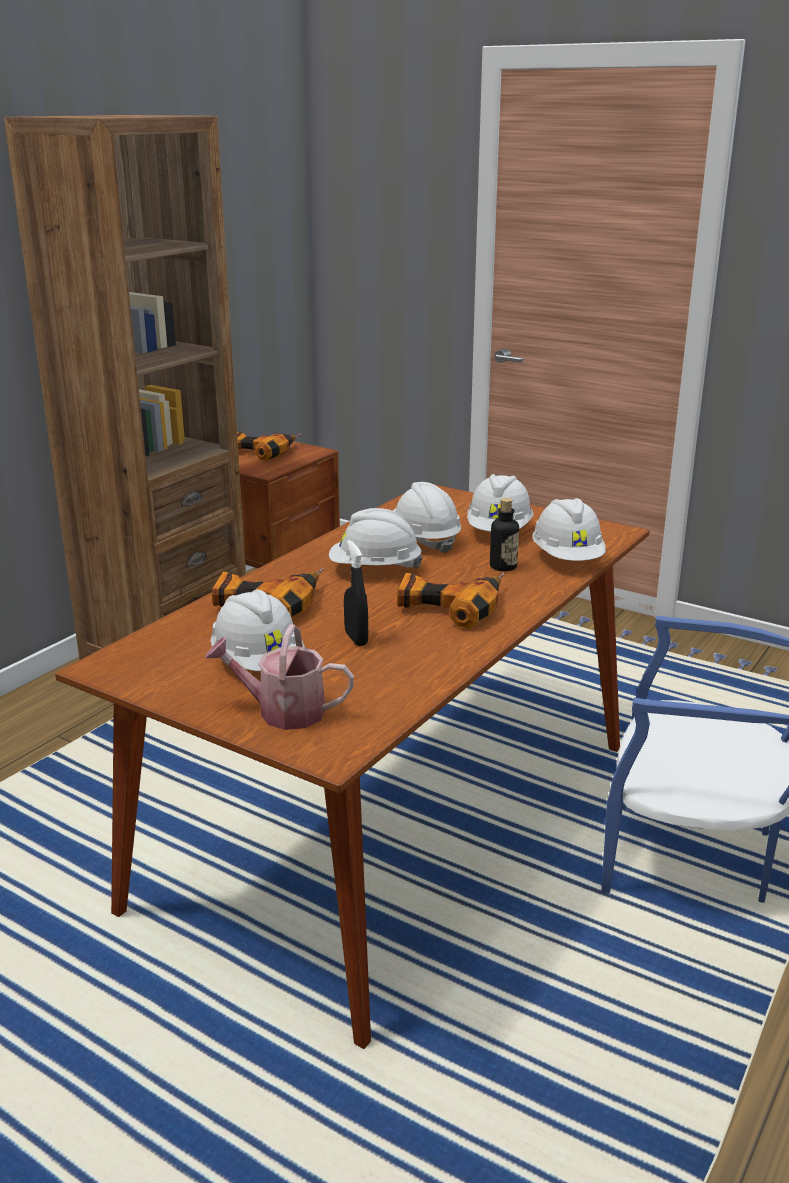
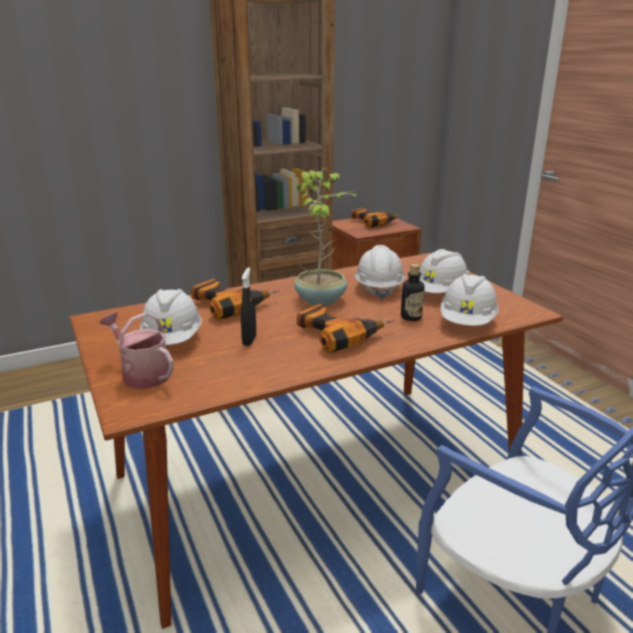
camera: 30 degrees right, 0 degrees up
(374, 569) = (321, 299): white hard hat -> potted plant

